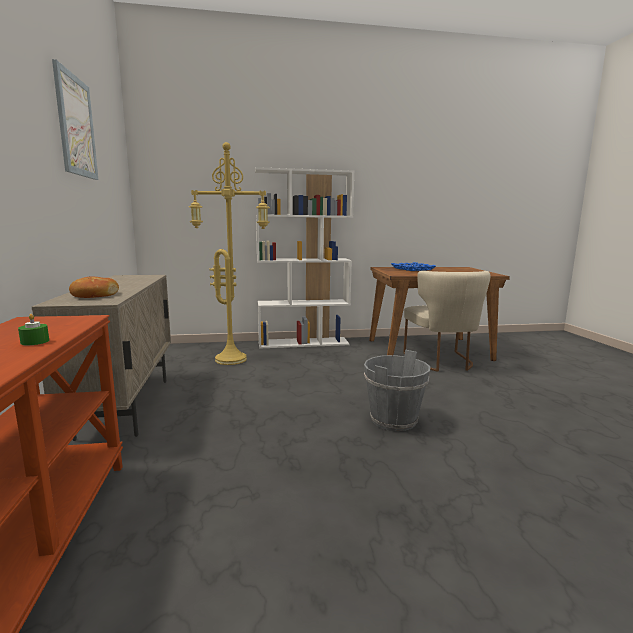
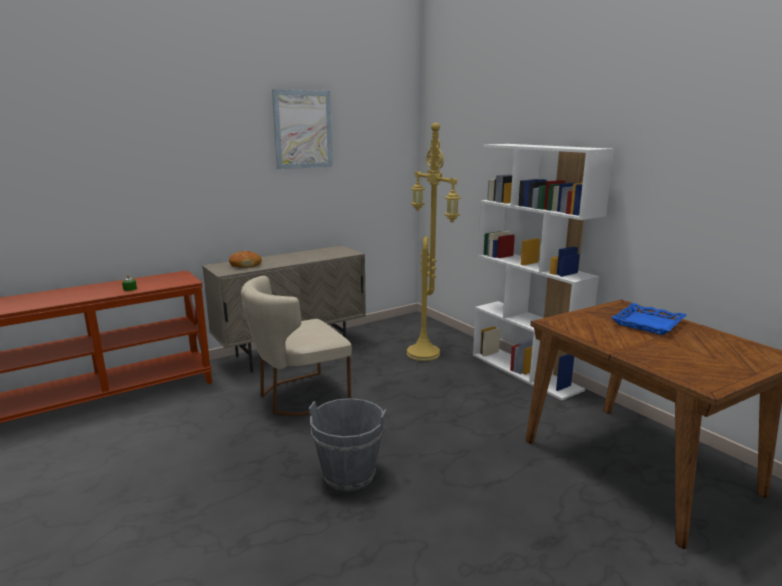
camera: 65 degrees right, 5 degrees up
(441, 362) = (590, 487): beige chair -> beige chair (297, 396)

